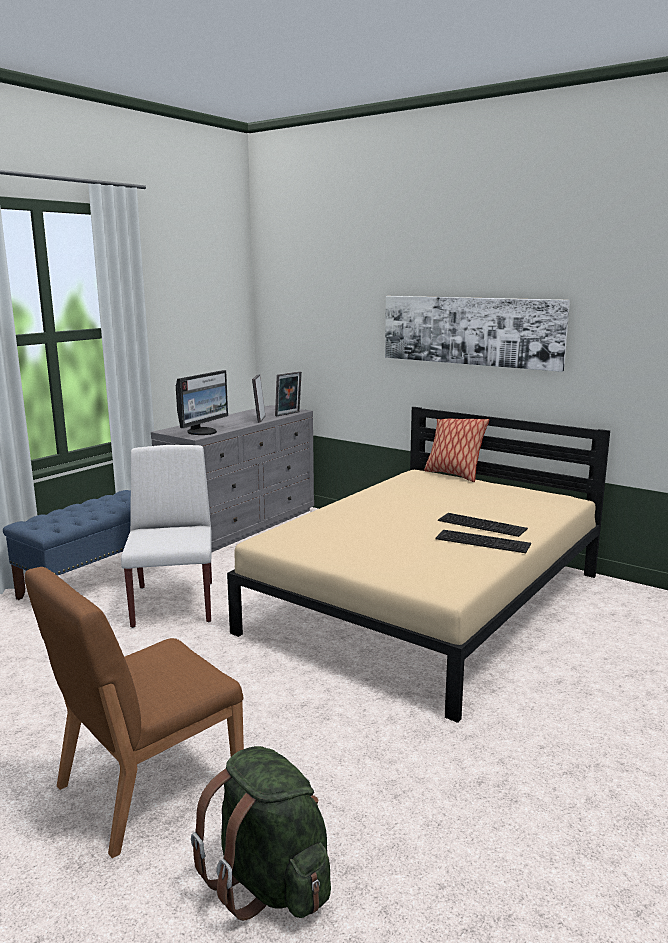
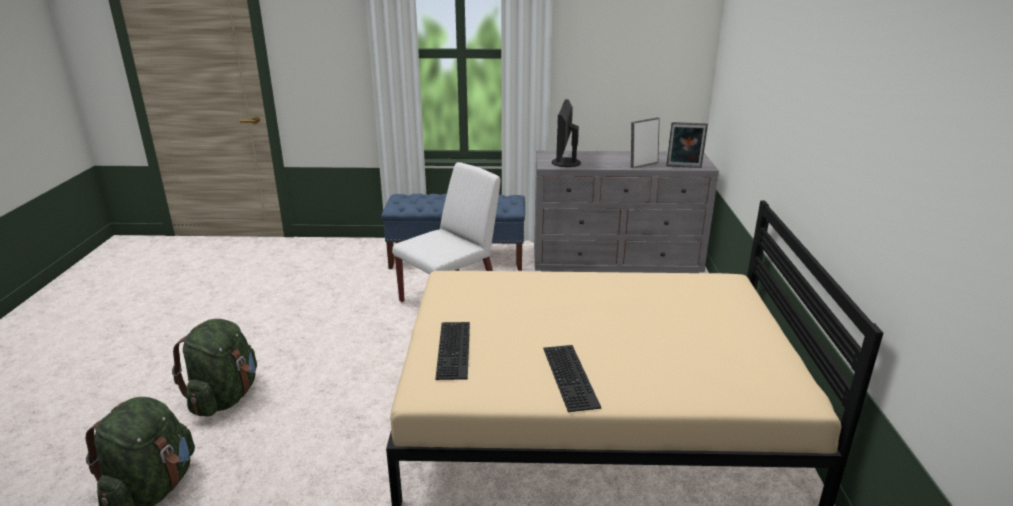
camera: 55 degrees right, 10 degrees up
(147, 786) = (225, 397): brown chair -> green backpack
(203, 432) = (564, 163): monitor -> monitor turned 105 degrees clockwise
(453, 475) = (760, 300): pillow -> none
(470, 331) = (822, 122): picture -> none
(483, 524) = (619, 362): keyboard -> keyboard (455, 350)

